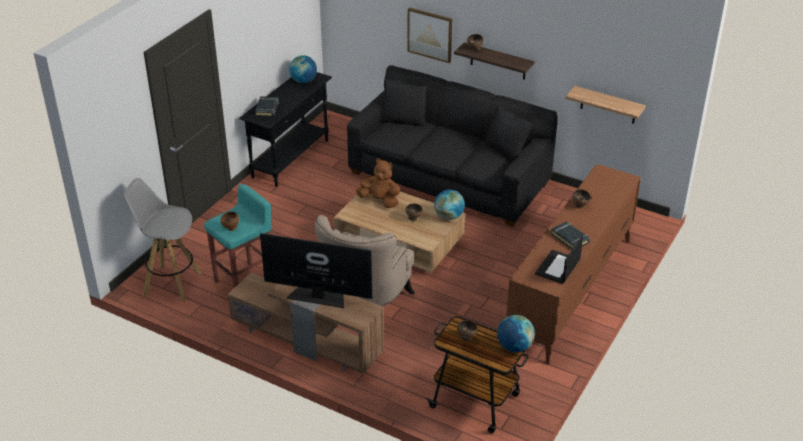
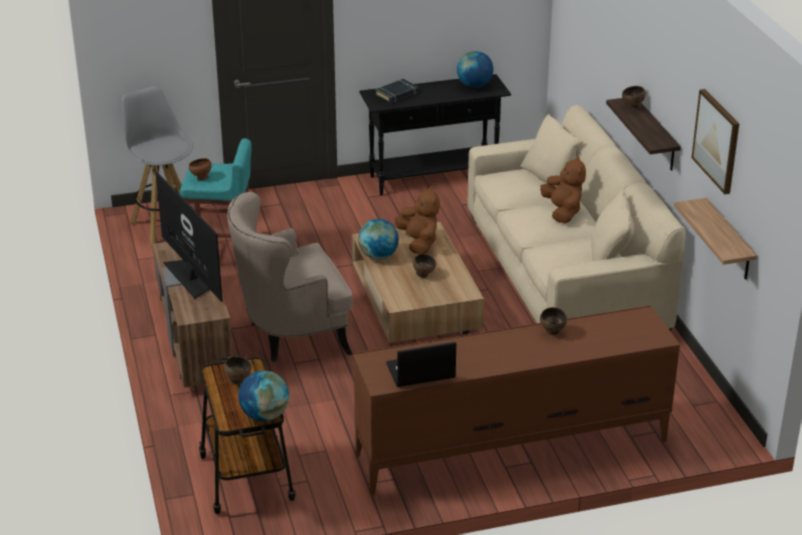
camera: 45 degrees right, 5 degrees down
(430, 34) = (614, 75): picture -> picture (717, 140)
(446, 137) = (562, 212): none -> brown plush toy
(449, 178) = (563, 274): black sofa -> beige sofa
(449, 216) = (462, 292): globe -> globe (378, 256)
(570, 238) = (484, 354): black book -> none

